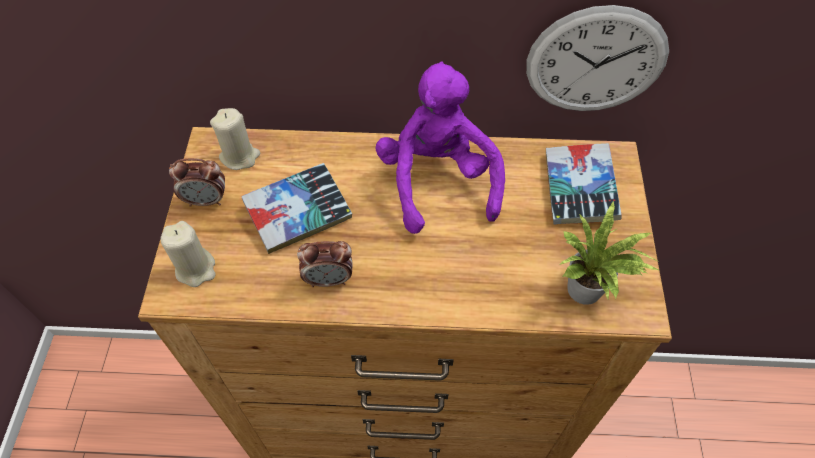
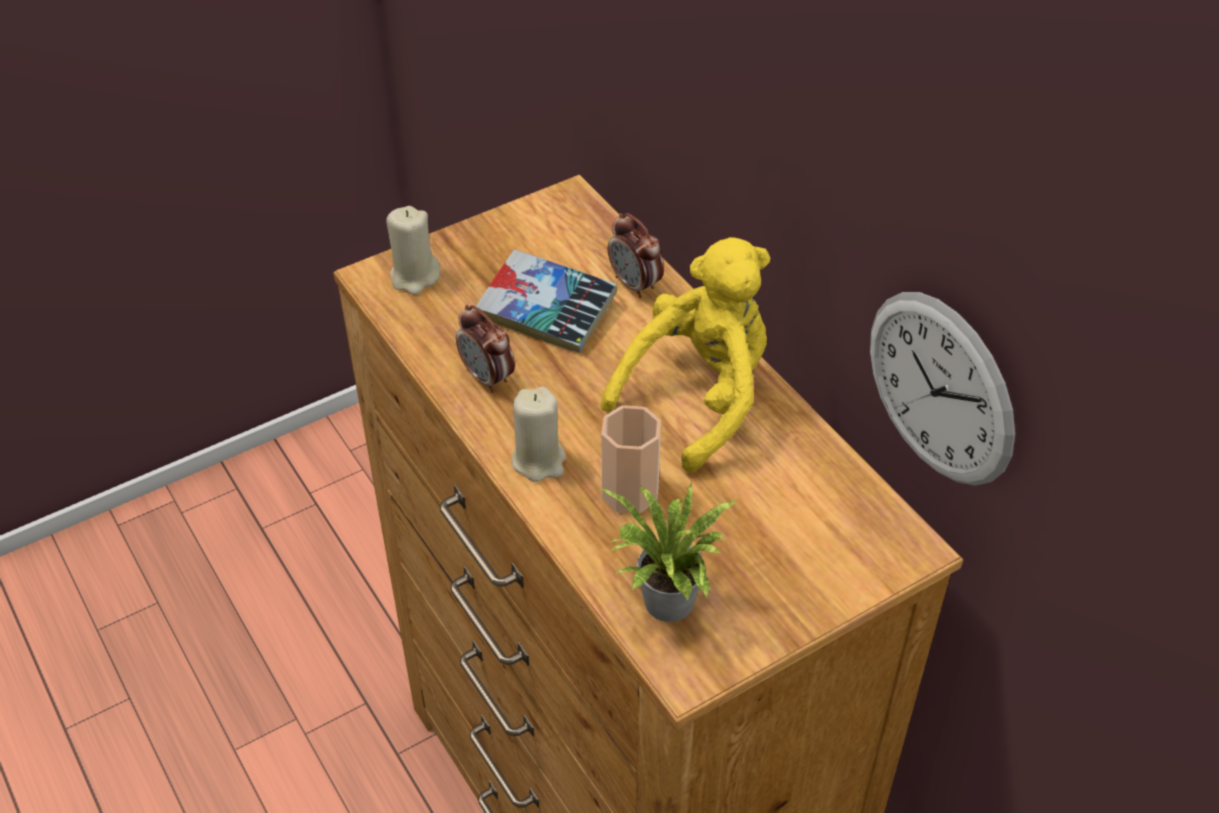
camera: 55 degrees right, 10 degrees down
(206, 200) = (499, 237): alarm clock -> alarm clock (635, 285)
(240, 156) = (575, 228): beige candle -> beige candle (539, 460)
(437, 181) = (699, 397): purple plush toy -> yellow plush toy
(486, 259) = (630, 492): none -> cup
(579, 189) = (817, 532): book -> none

